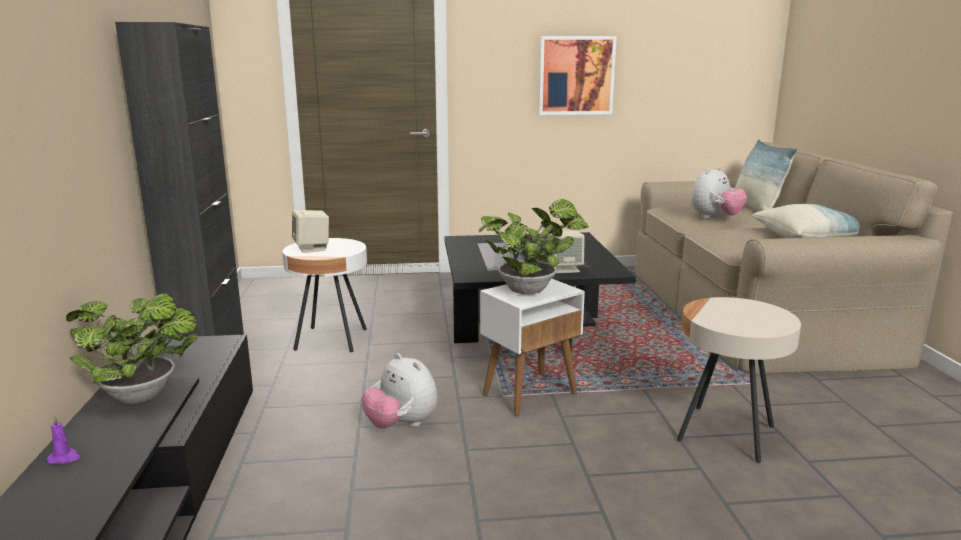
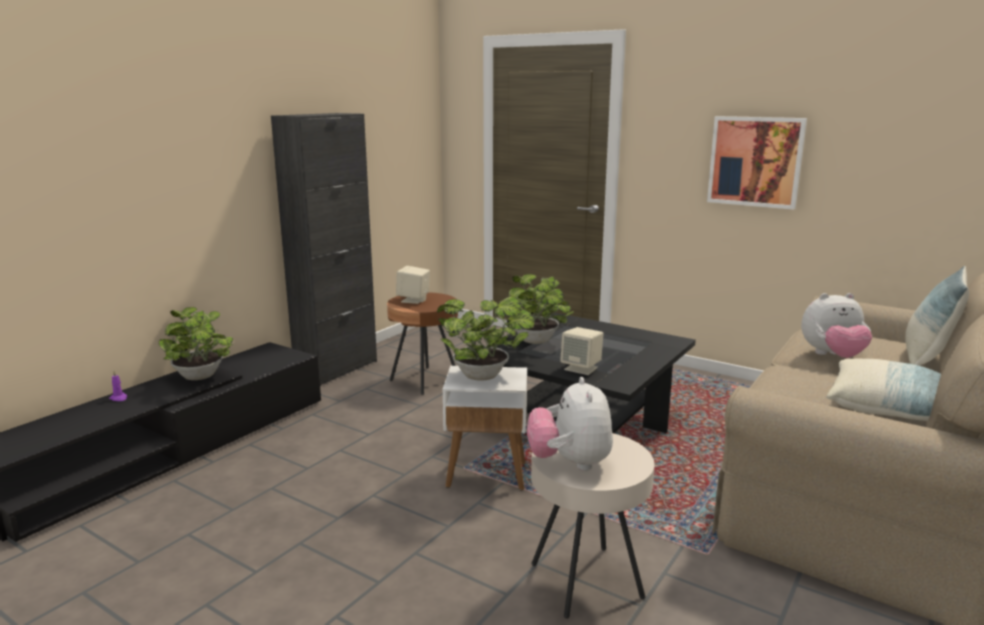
camera: 40 degrees right, 0 degrees up
(331, 339) = (424, 380): white side table -> brown side table
(401, 425) = (364, 459): plush toy -> plush toy (570, 463)
(486, 259) = (537, 342): none -> potted plant

